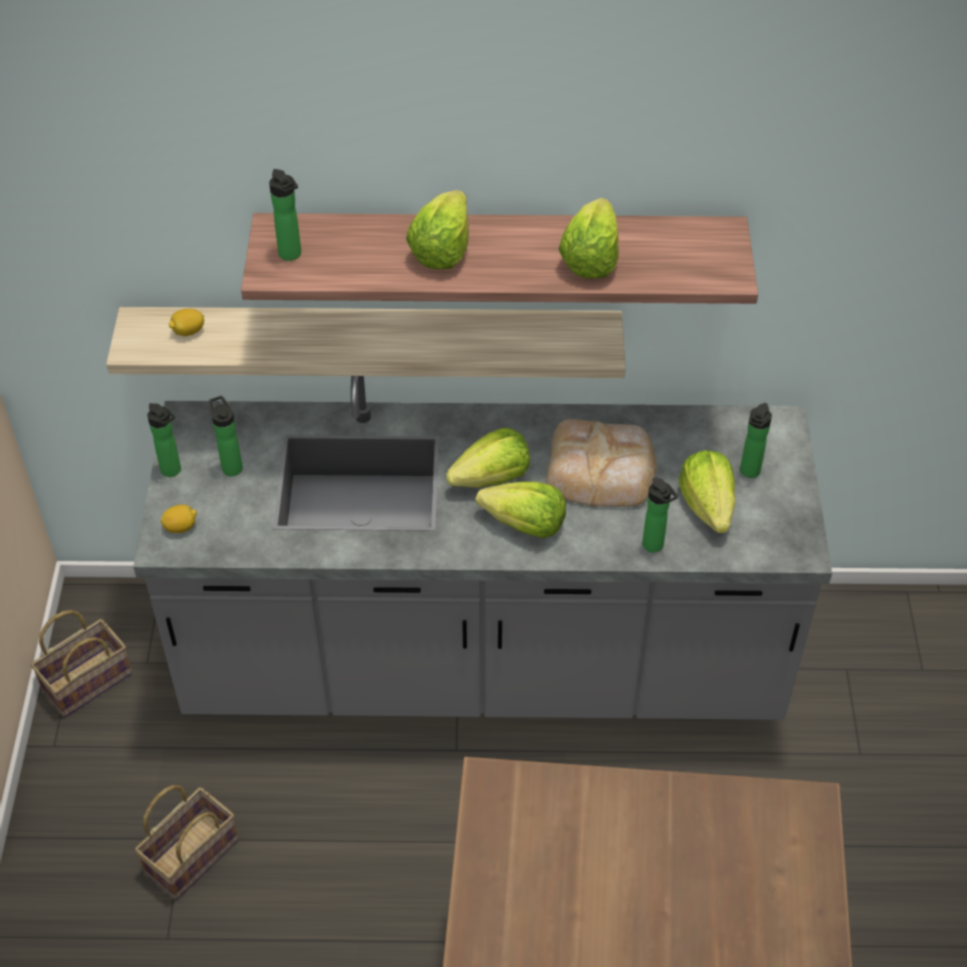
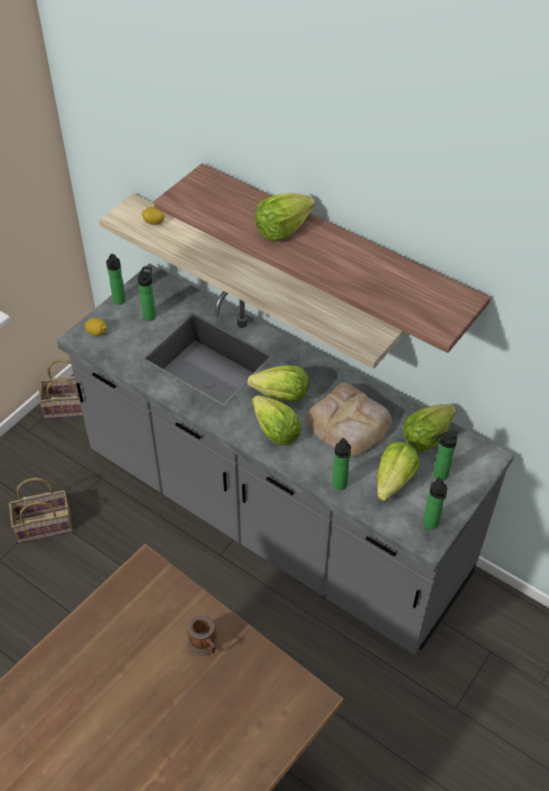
camera: 35 degrees right, 0 degrees up
(292, 255) = (198, 195): bottle -> bottle (430, 525)
(590, 259) = (364, 275): lettuce -> lettuce (426, 436)
(642, 824) = (205, 644): none -> mug

